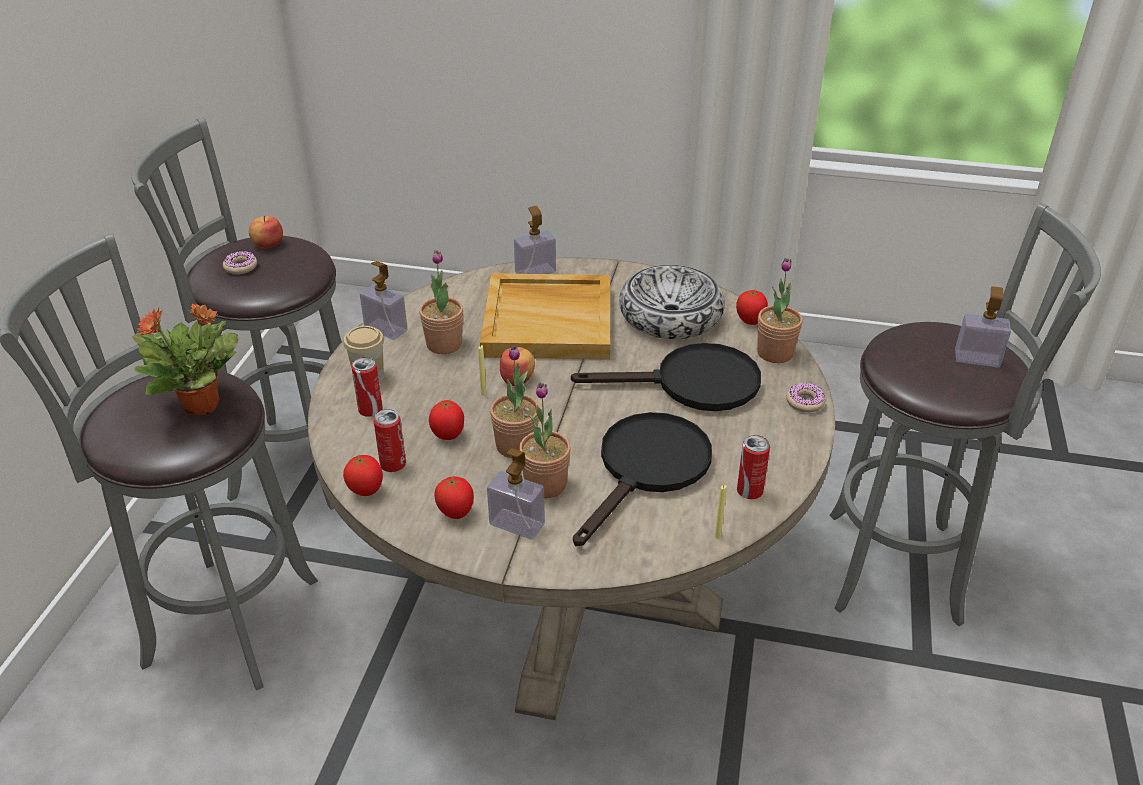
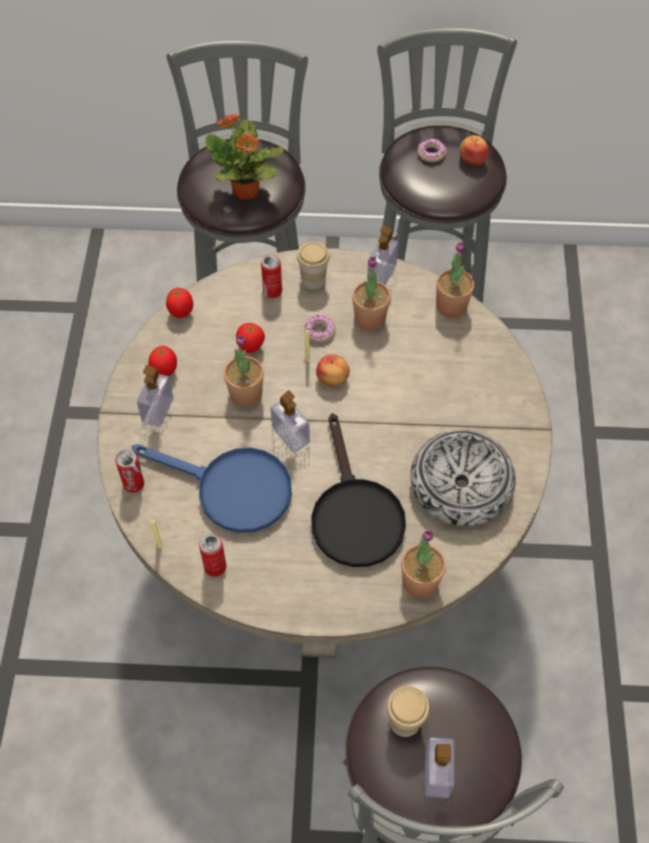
camera: 80 degrees right, 20 degrees up
(393, 464) = (212, 321): can -> can (134, 484)
(535, 272) = (504, 363): soap dispenser -> soap dispenser (290, 435)
(545, 484) = (203, 421): potted plant -> potted plant (451, 306)
(549, 321) = (425, 387): beige tray -> none
(647, 469) = (231, 489): black frying pan -> blue frying pan
(750, 321) = (469, 557): tomato -> none
(805, 402) = (346, 609): donut -> donut (319, 331)
(929, 370) = (405, 721): none -> cup

